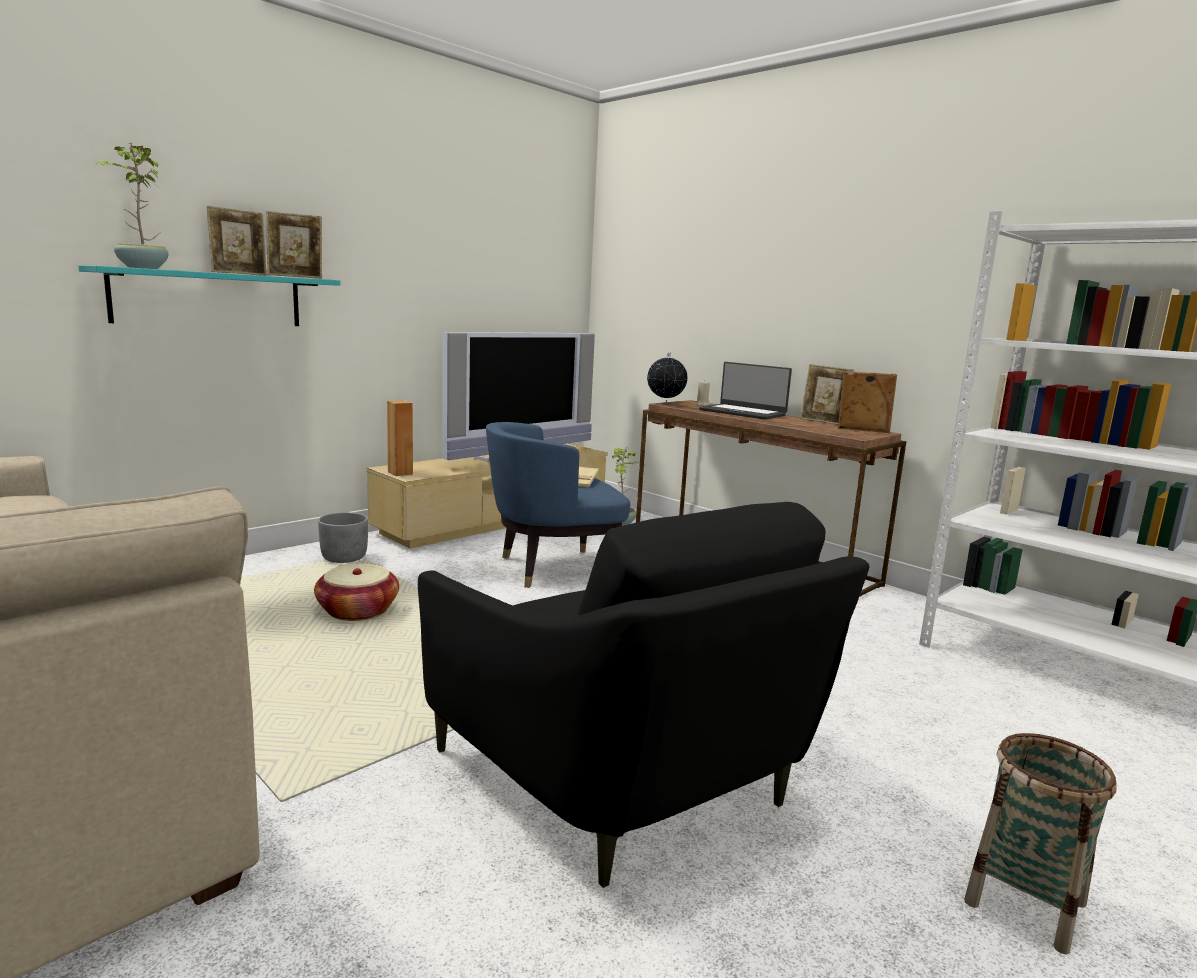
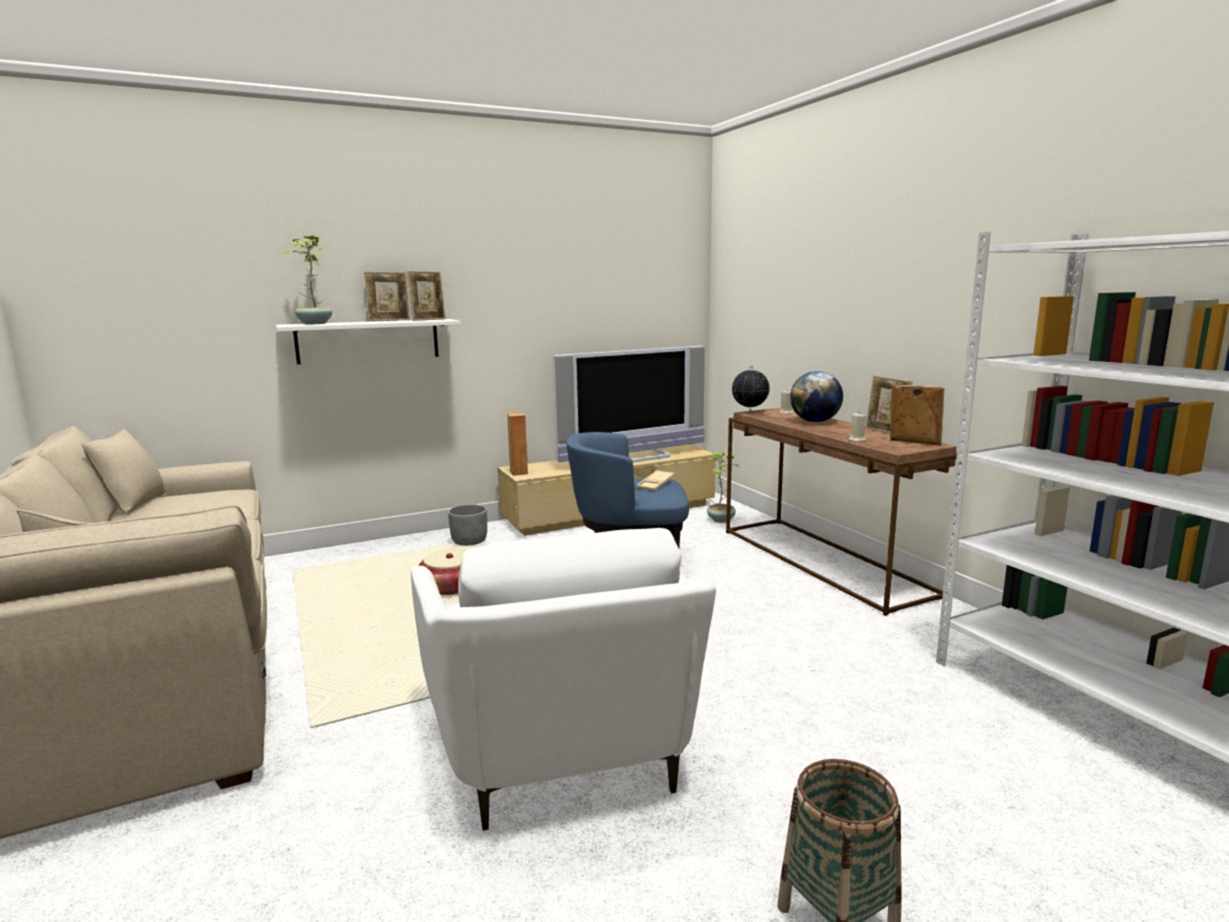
camera: 20 degrees right, 0 degrees up
(209, 299) = (368, 341): turquoise shelf -> white shelf
(296, 277) = (428, 320): picture frame -> picture frame turned 60 degrees counterclockwise
(627, 777) = (563, 748): black armchair -> white armchair
(743, 412) = (815, 421): laptop -> globe
(808, 428) = (857, 440): none -> beige candle

